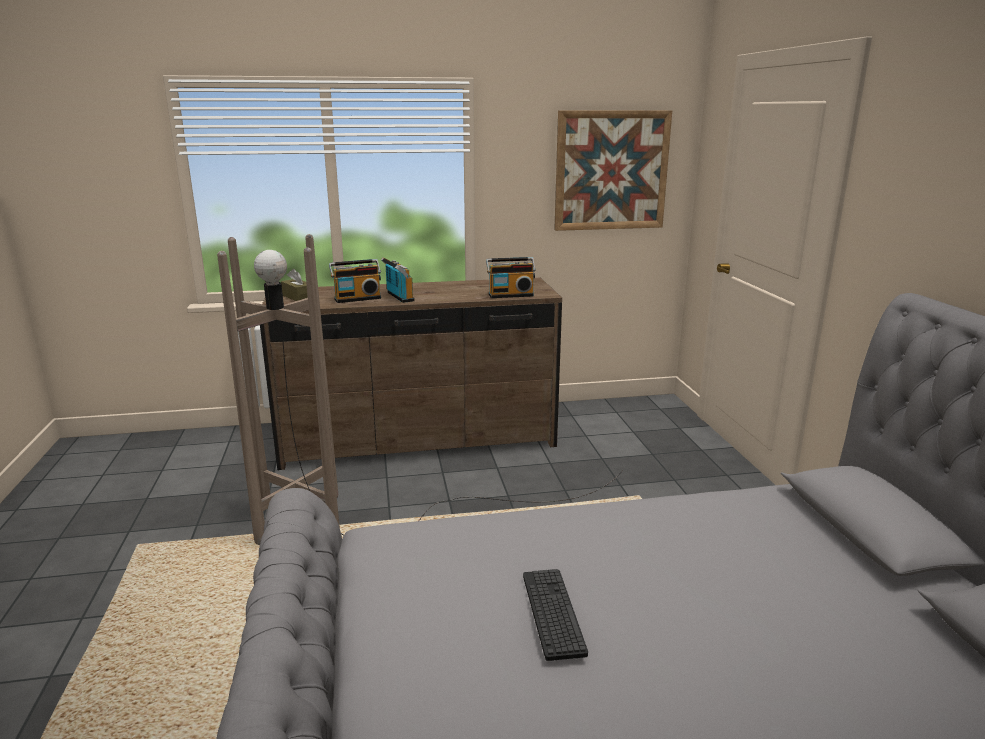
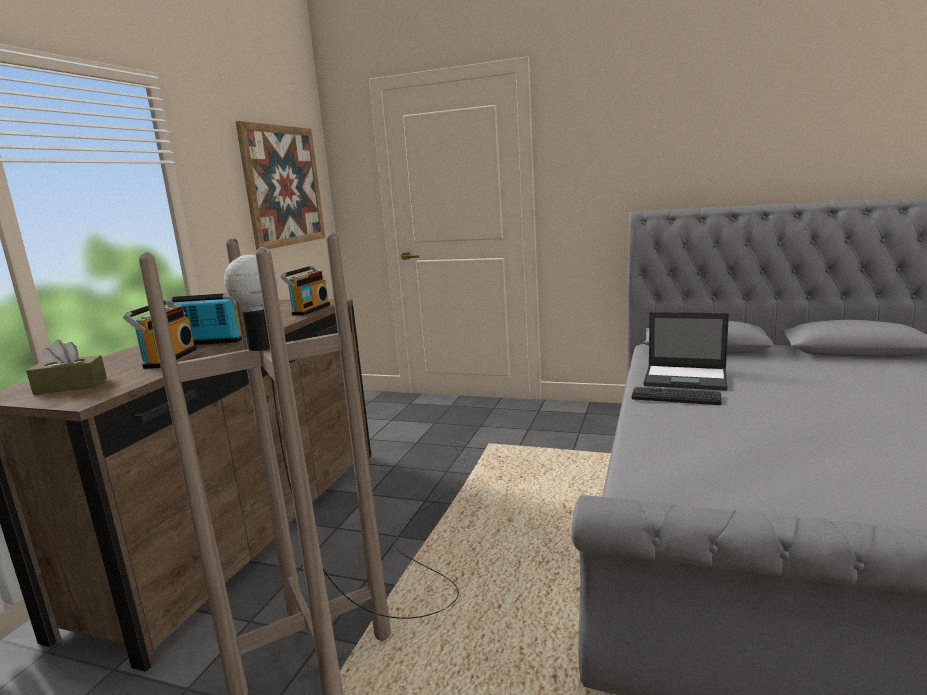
camera: 60 degrees left, 5 degrees down
(553, 613) = (796, 439): keyboard -> keyboard (675, 397)
(712, 528) = (686, 378): none -> laptop

